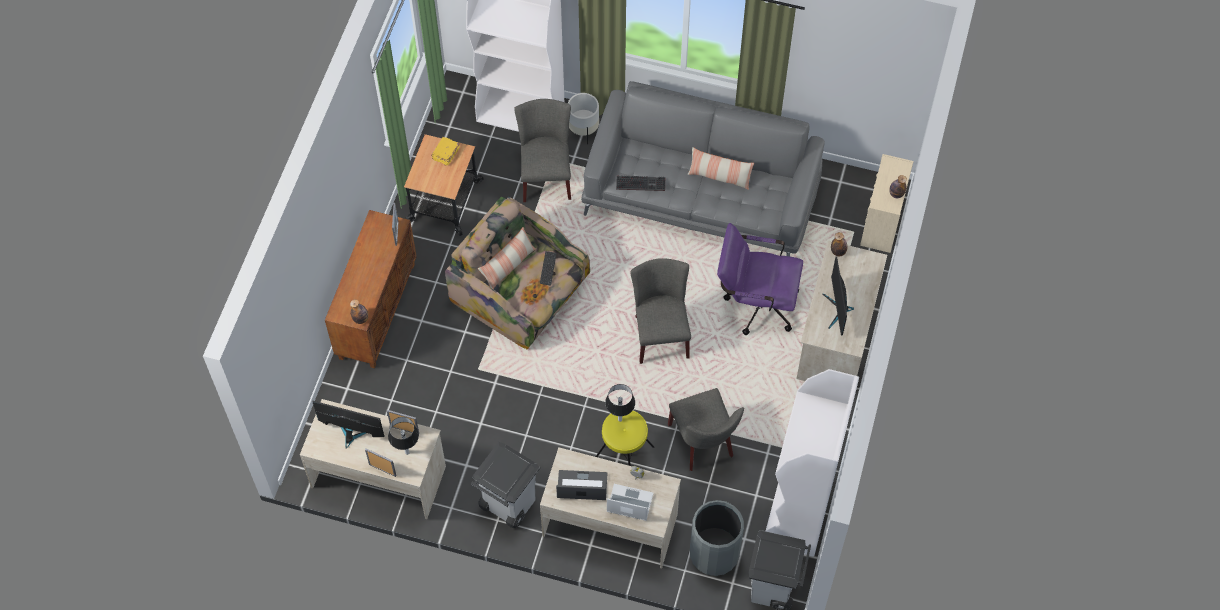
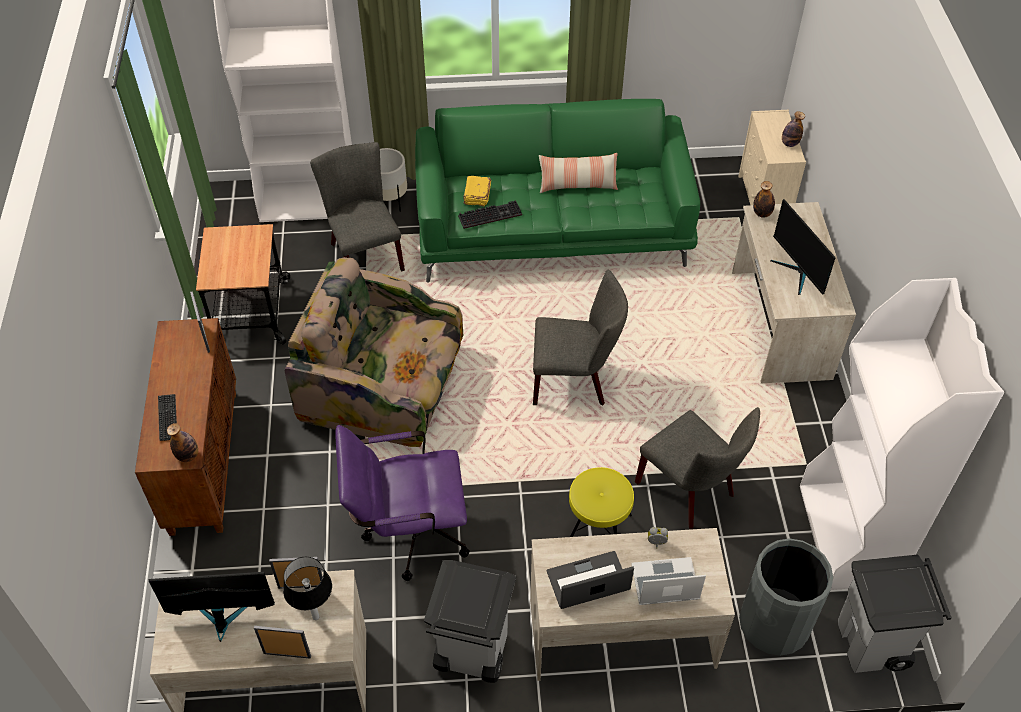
camera: 20 degrees left, 10 degrees down
(445, 154) = (238, 241): yellow book -> yellow book (477, 196)
(508, 266) = (364, 347): pillow -> none
(548, 268) = (416, 335): keyboard -> keyboard (168, 418)
(620, 419) = (590, 483): table lamp -> none
(660, 333) = (575, 381): grey chair -> grey chair turned 120 degrees clockwise
(702, 194) = (553, 225): grey sofa -> green sofa
(755, 303) = (670, 317): purple office chair -> purple office chair (408, 532)

